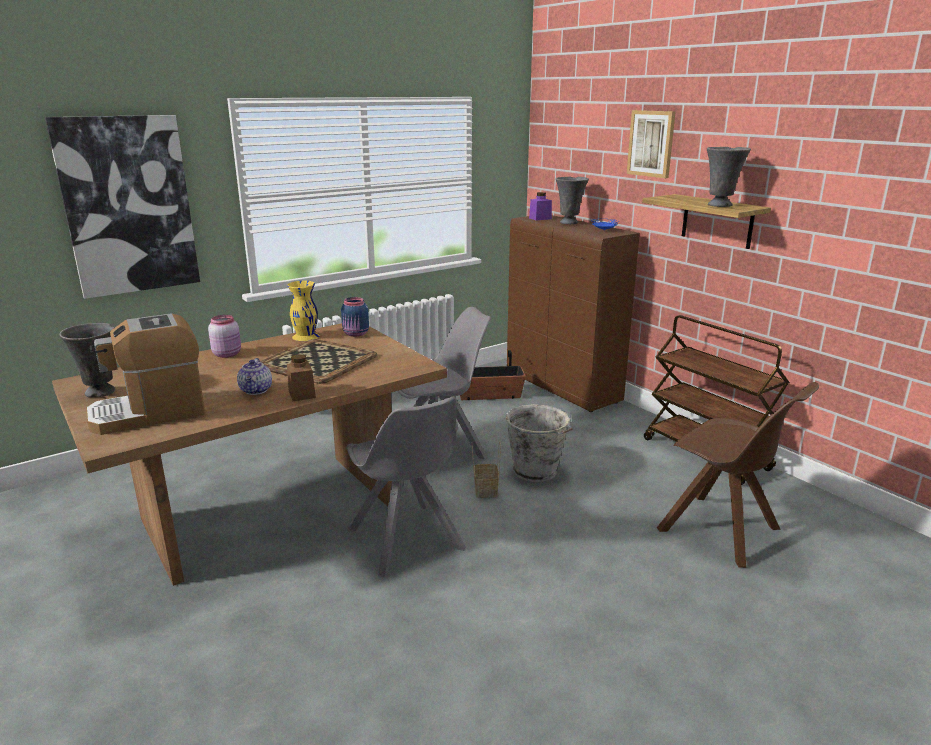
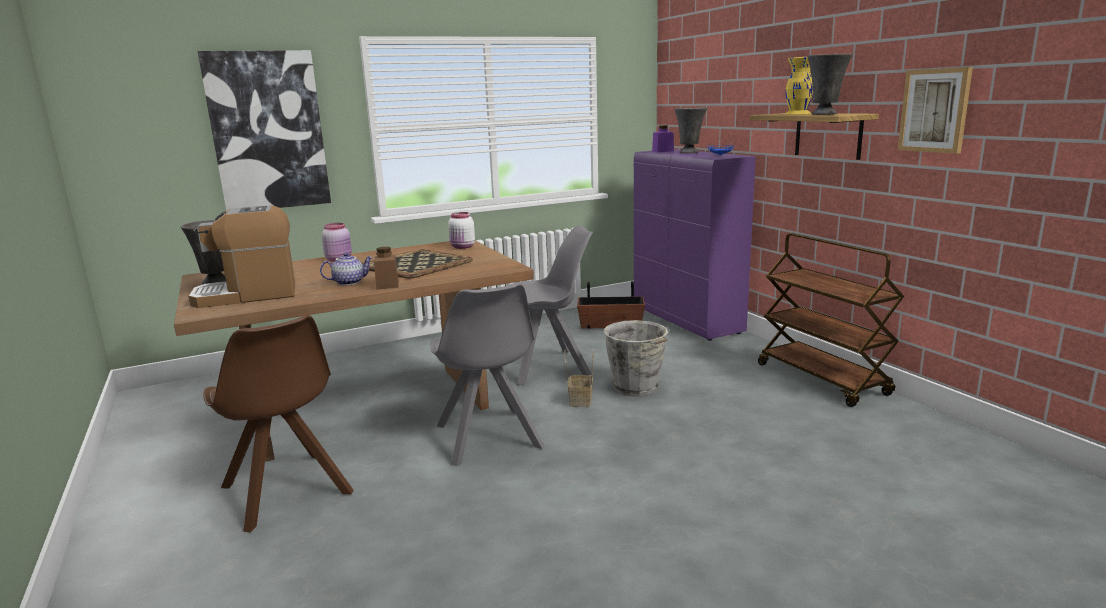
camera: 10 degrees right, 5 degrees down
(257, 390) = (349, 282): teapot -> teapot turned 120 degrees counterclockwise
(305, 336) = (416, 248): yellow vase -> yellow vase (798, 113)
(356, 334) = (462, 247): blue jar -> white jar
(563, 388) = (687, 320): brown cabinet -> purple cabinet
(651, 143) = (764, 65): picture -> picture (935, 110)
(721, 531) = (818, 445): brown chair -> brown chair (287, 492)

